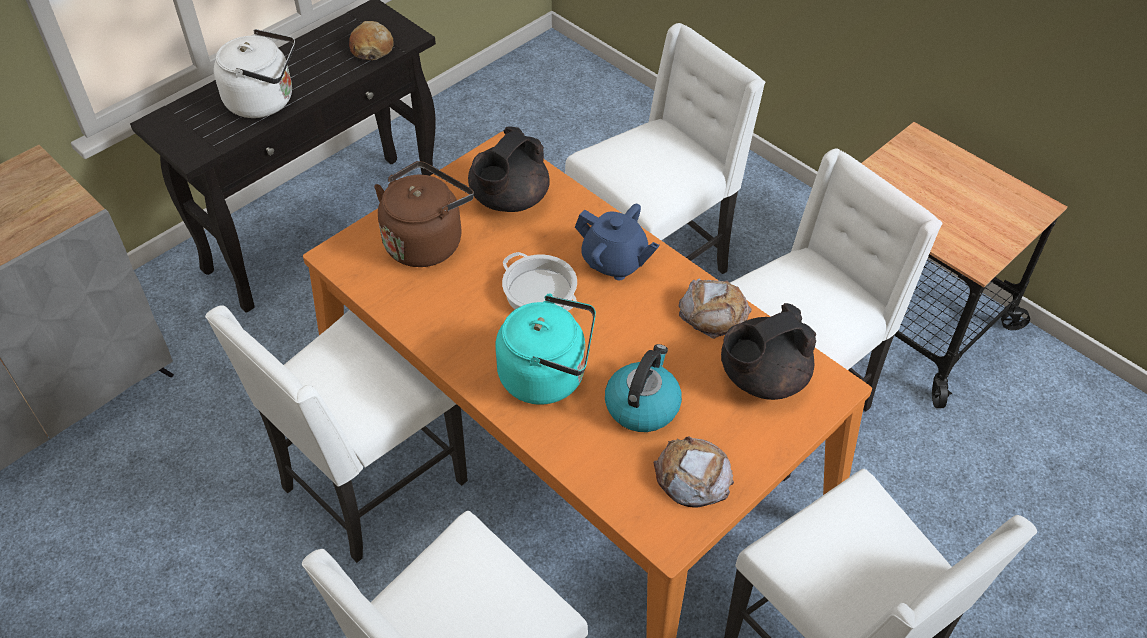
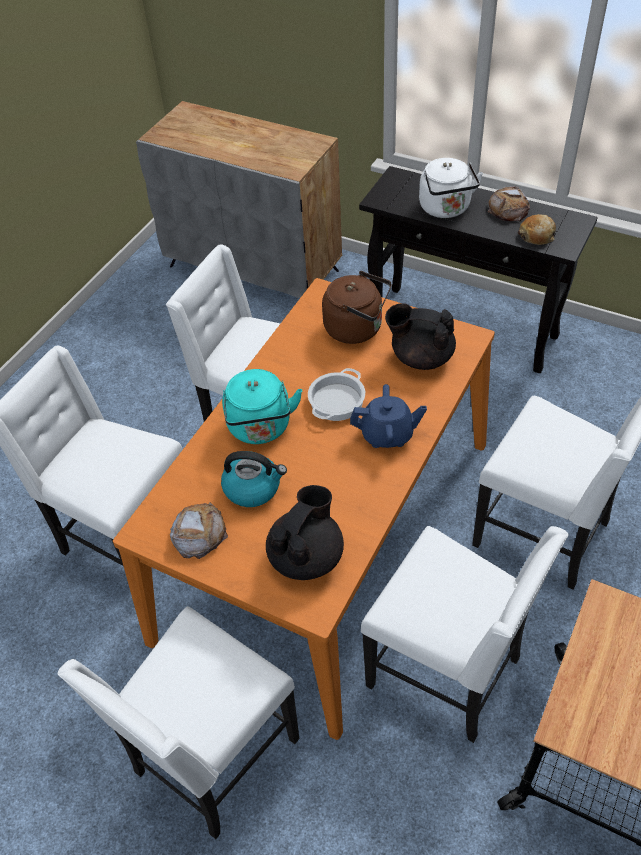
camera: 75 degrees right, 0 degrees up
(615, 262) = (387, 435): blue teapot -> blue teapot turned 105 degrees counterclockwise
(714, 312) = (363, 509): bread -> bread (508, 209)
(761, 378) = (306, 556): black teapot -> black teapot turned 75 degrees clockwise

